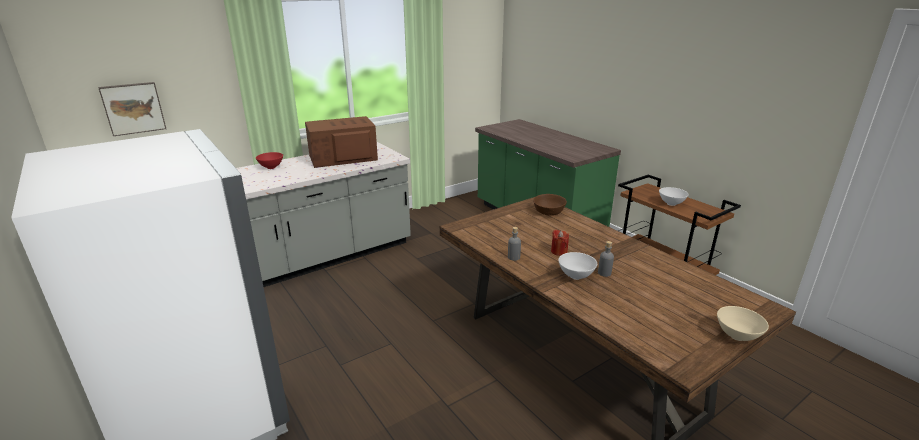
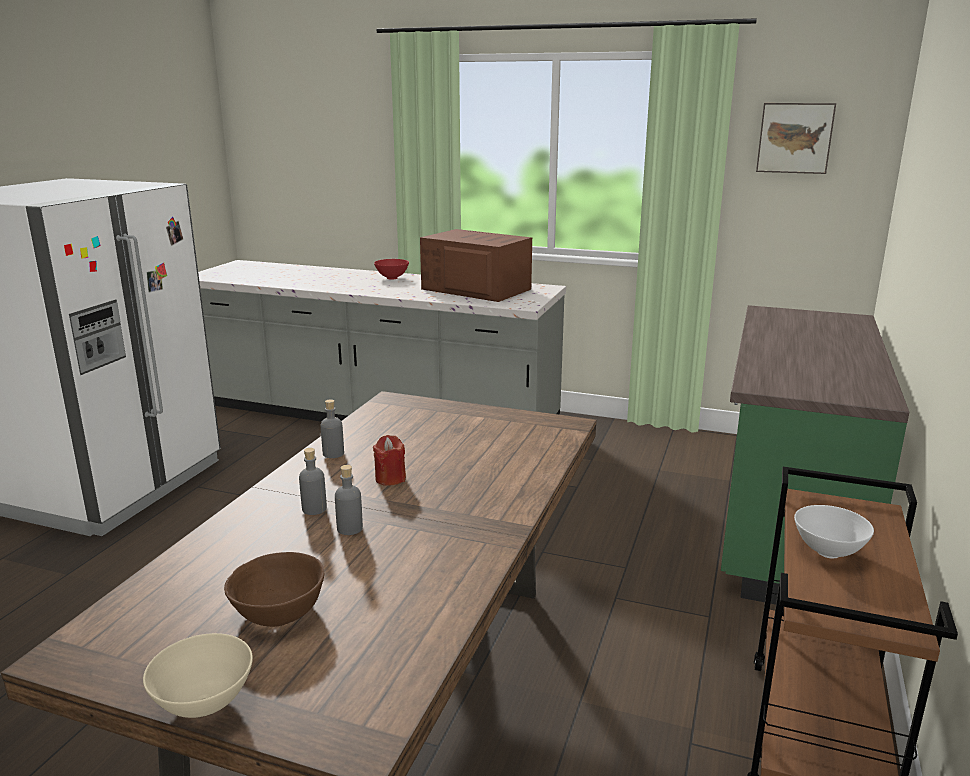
camera: 55 degrees right, 5 degrees down
(133, 108) = (300, 178): picture -> picture (795, 138)
(549, 212) = (534, 440): brown bowl -> brown bowl (278, 611)
(576, 276) = (314, 509): white bowl -> grey bottle

